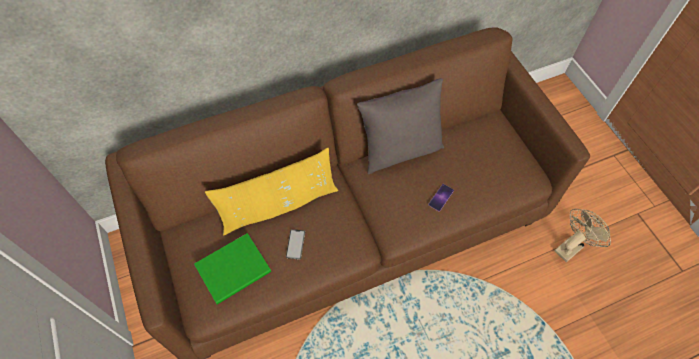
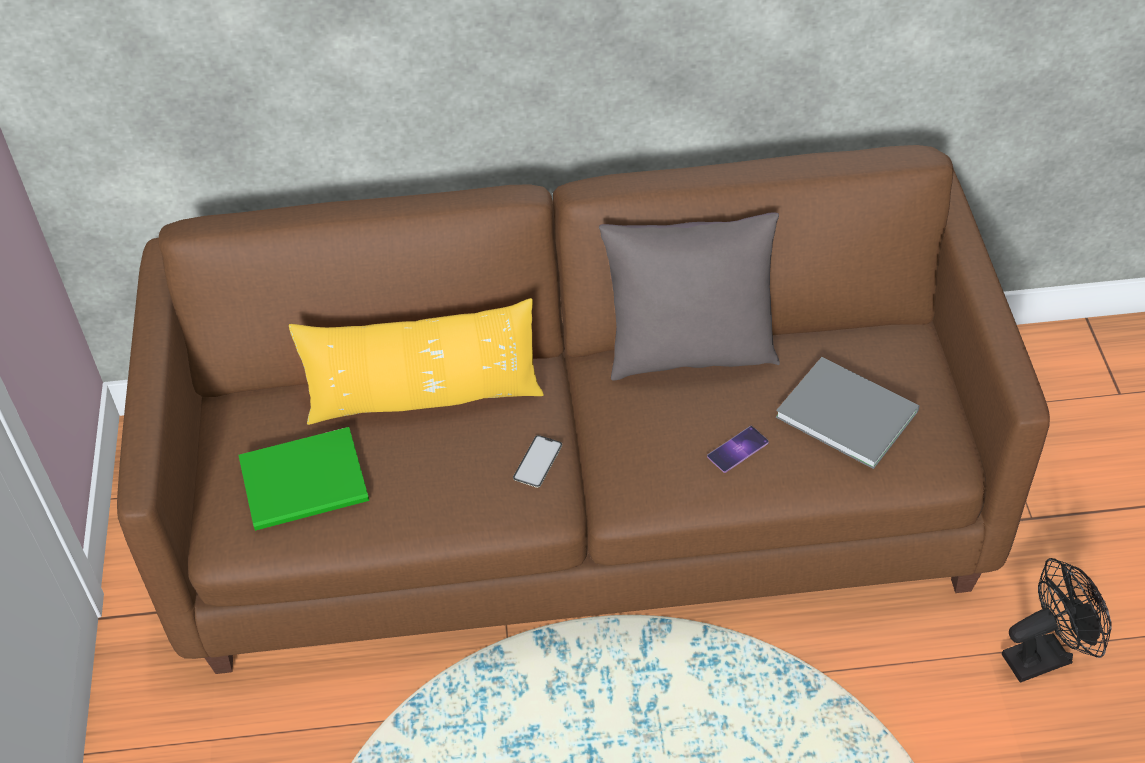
camera: 20 degrees right, 10 degrees down
(295, 244) = (430, 467): phone -> phone (537, 461)
(482, 165) = (845, 410): none -> grey book
(571, 246) = (1045, 655): beige fan -> black fan

